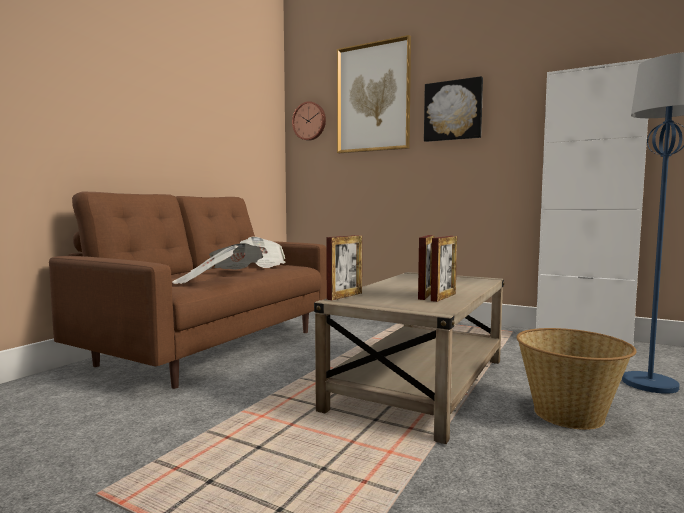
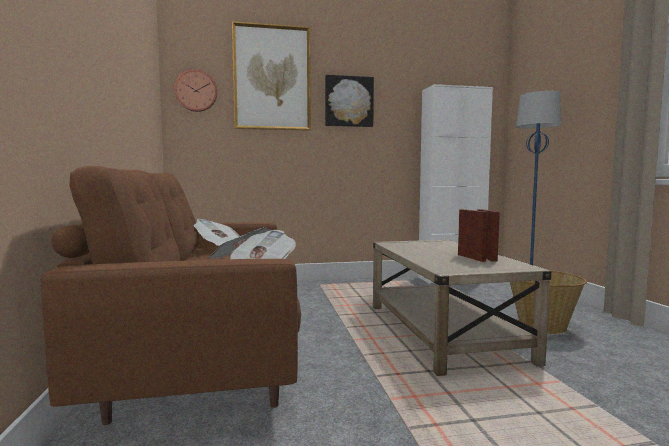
camera: 40 degrees left, 0 degrees up
(344, 296) = (437, 267): picture frame -> none

